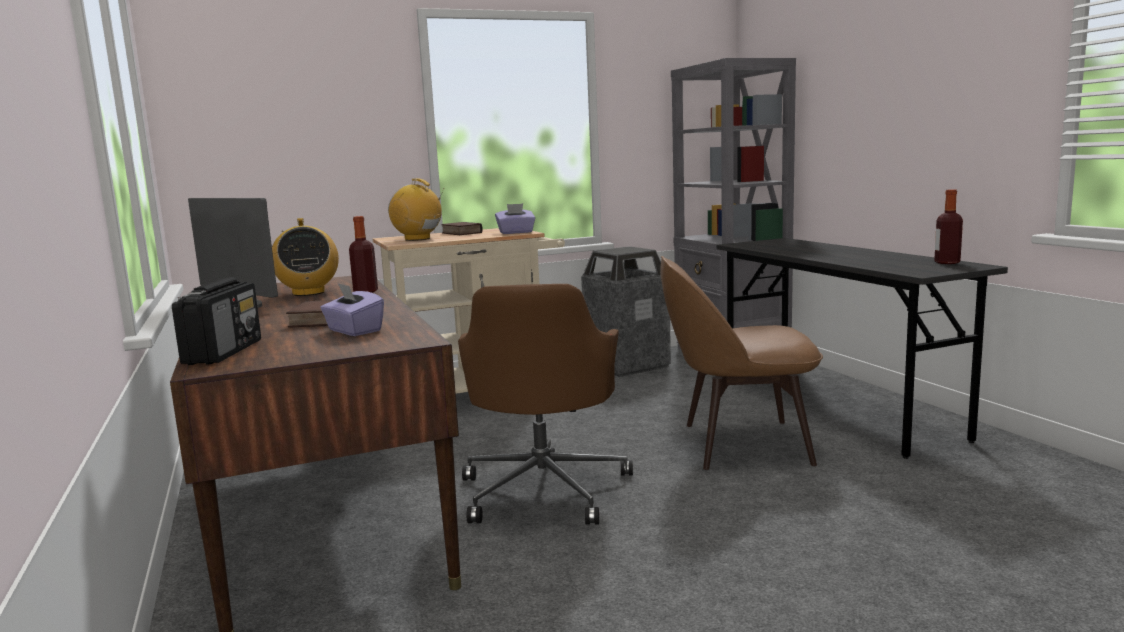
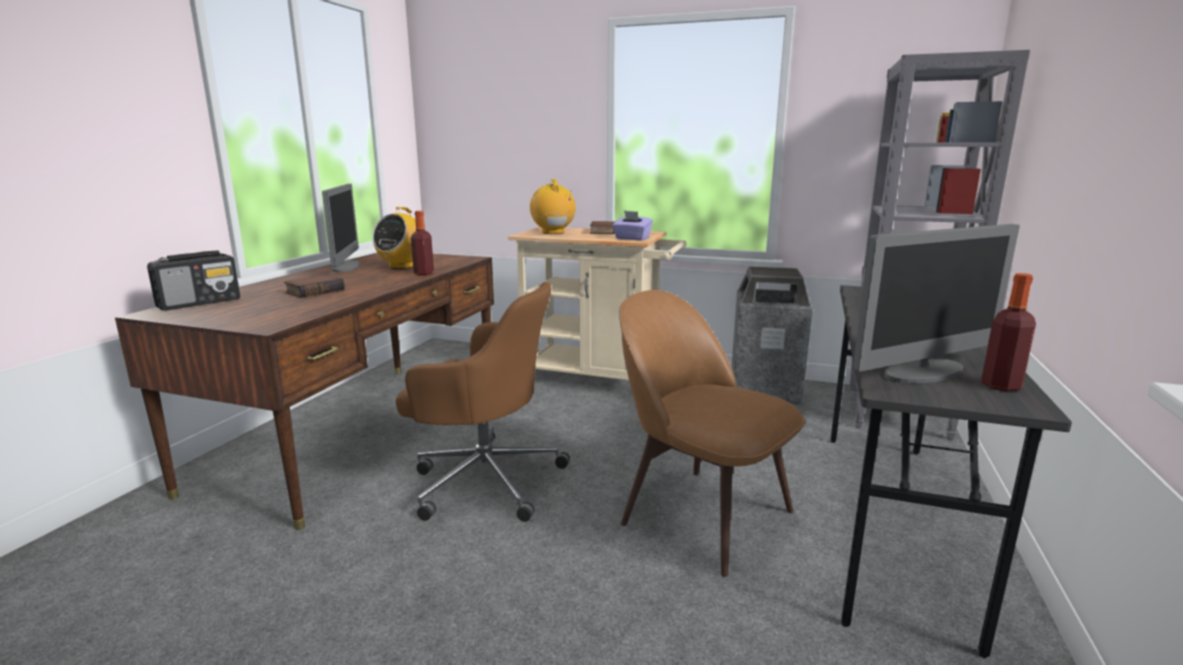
camera: 40 degrees right, 5 degrees up
(354, 331) = (288, 306): purple tissue box -> none
(545, 489) = (484, 479): brown office chair -> brown office chair turned 120 degrees counterclockwise
(905, 265) = (924, 372): none -> monitor

